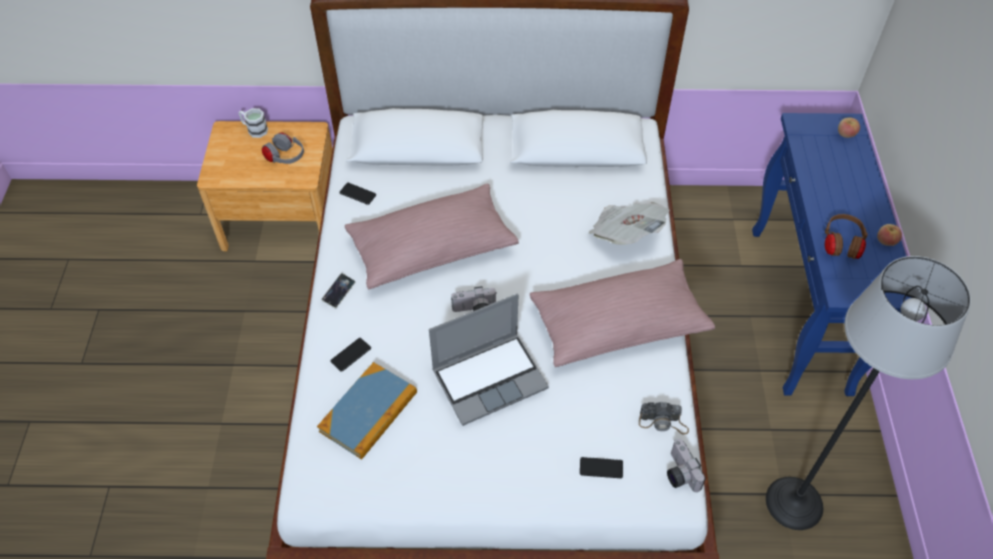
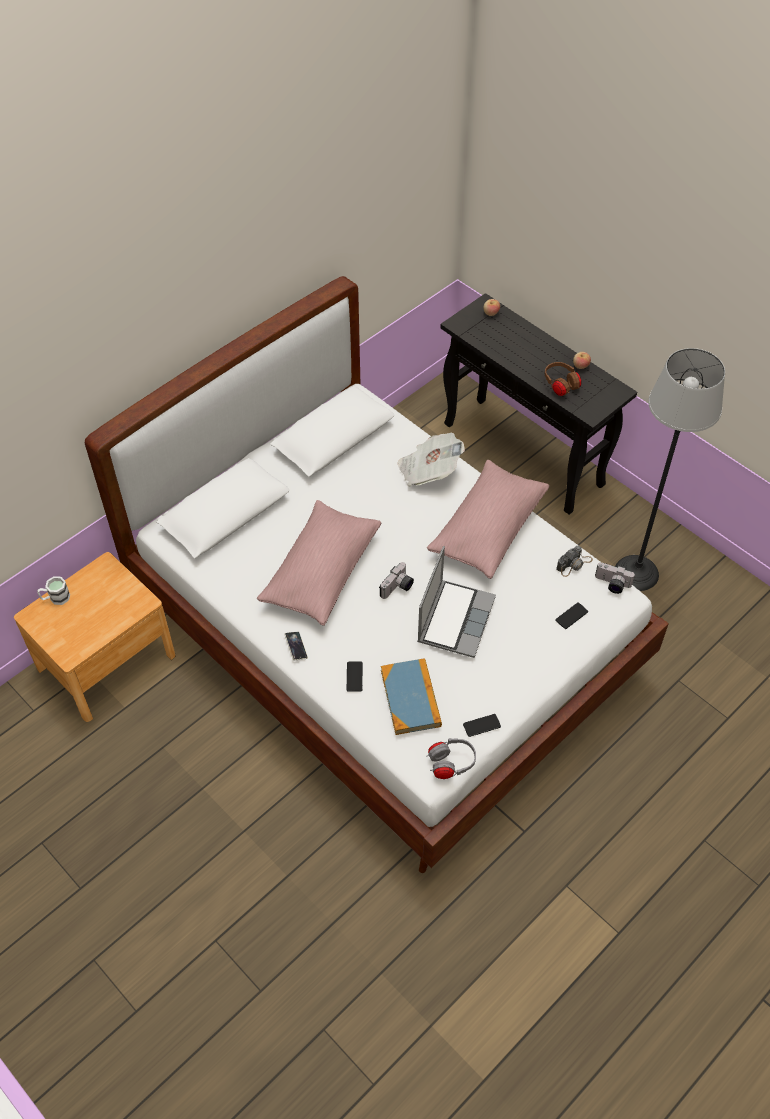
camera: 45 degrees left, 0 degrees up
(285, 158) = (109, 600): grey headphones -> grey headphones (451, 764)
(358, 194) = (224, 576): phone -> phone (481, 725)
(800, 310) = (524, 455): blue console table -> black console table

